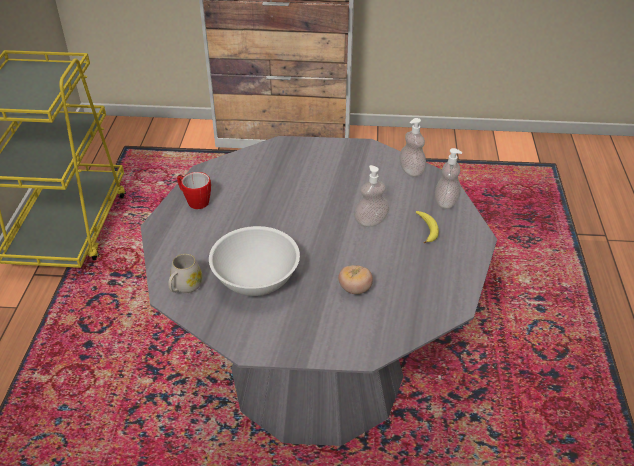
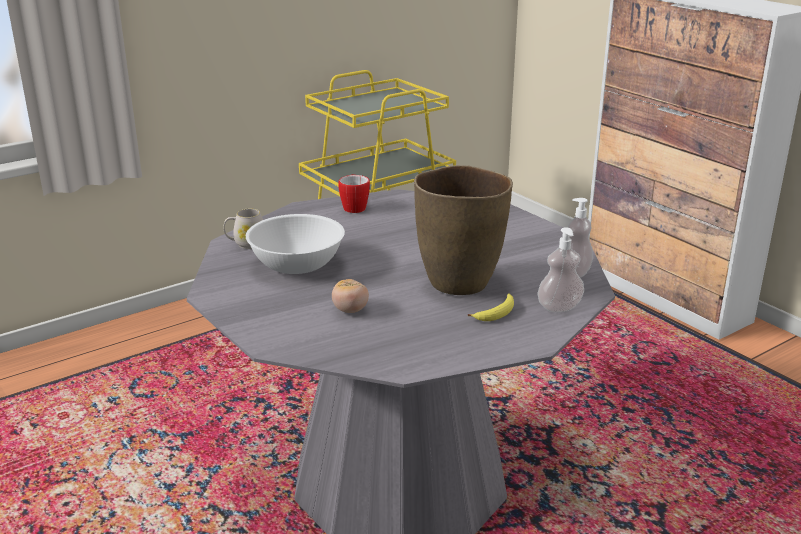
camera: 50 degrees right, 15 degrees down
(371, 221) = (459, 282): soap dispenser -> brown vase

